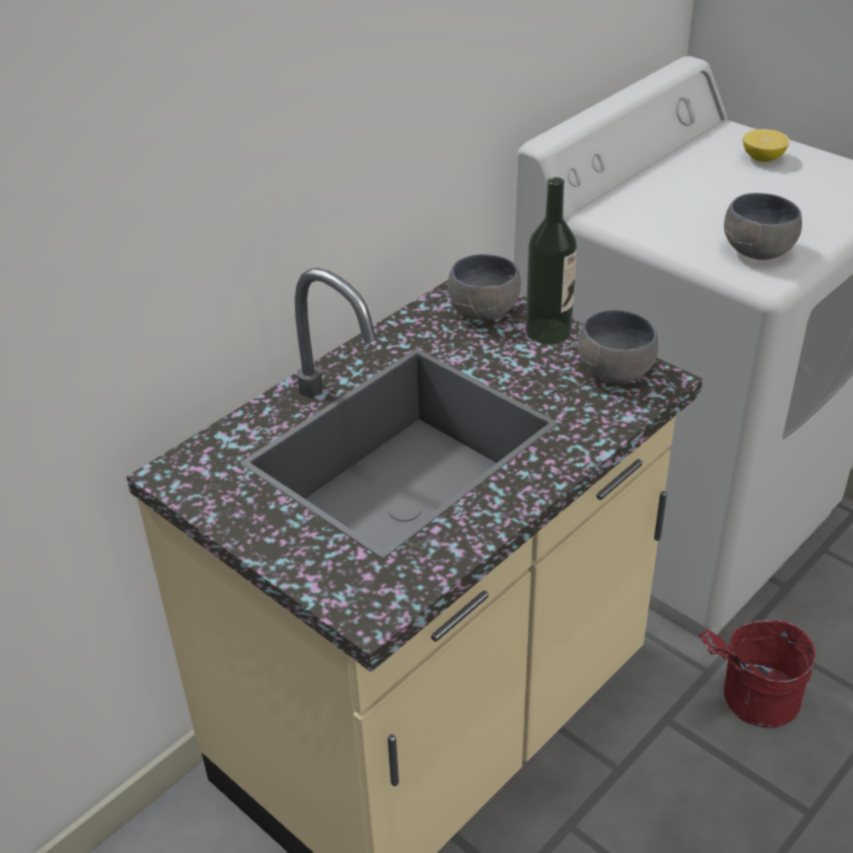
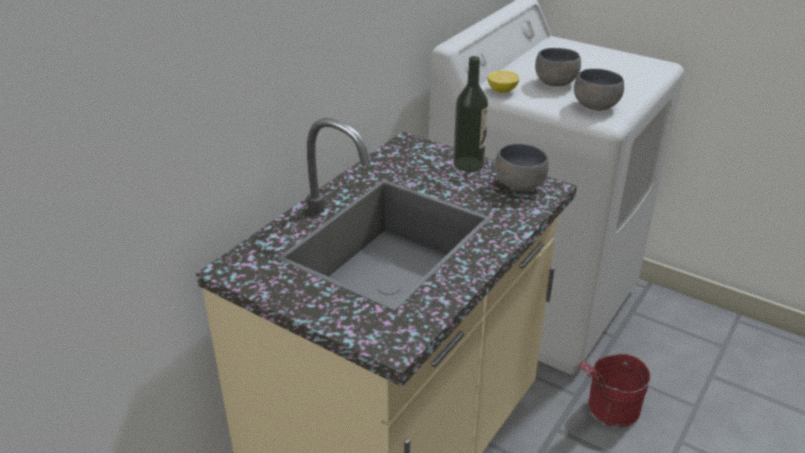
camera: 10 degrees left, 5 degrees down
(485, 310) = (423, 154): grey bowl -> grey bowl (555, 82)
(763, 158) = (581, 55): lemon -> lemon (502, 91)

